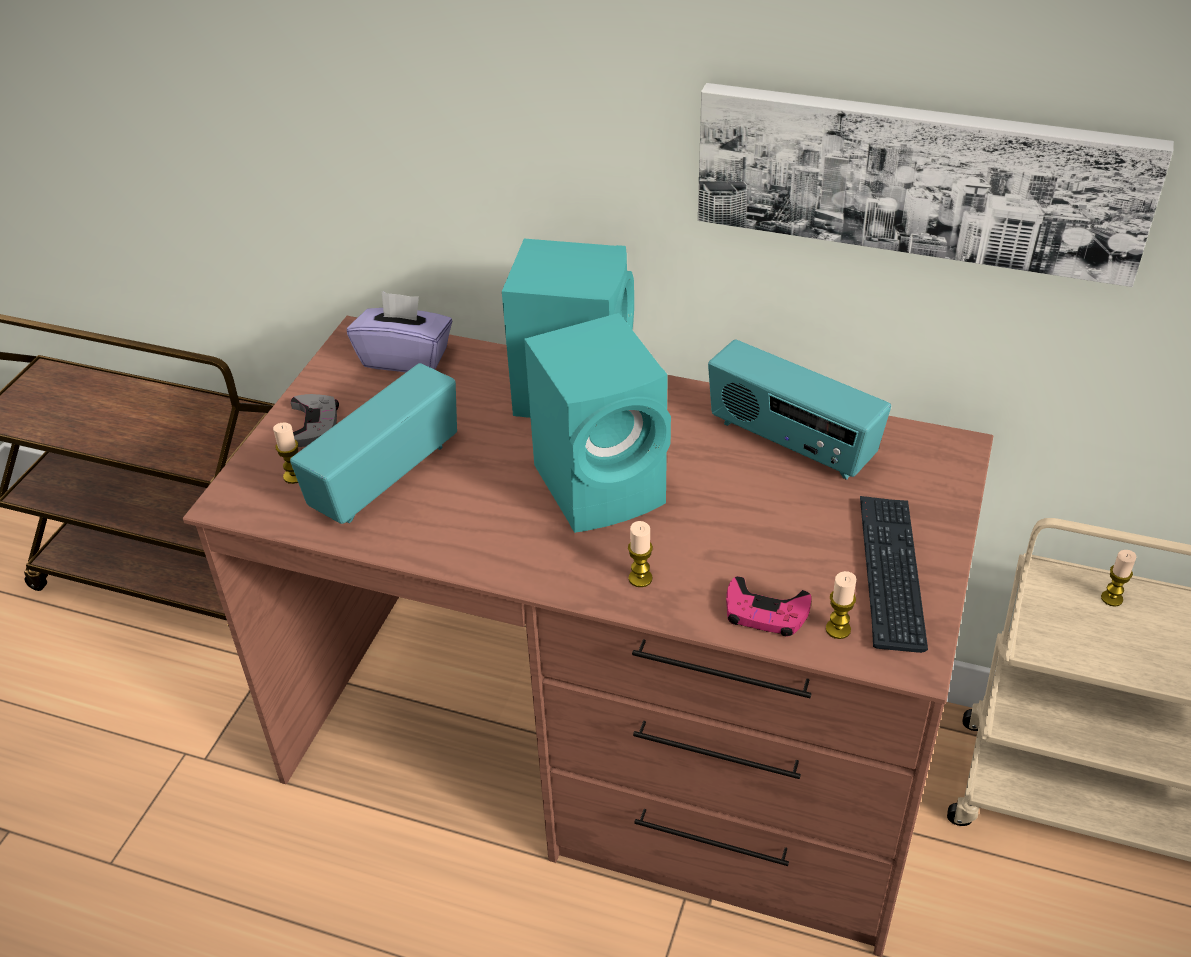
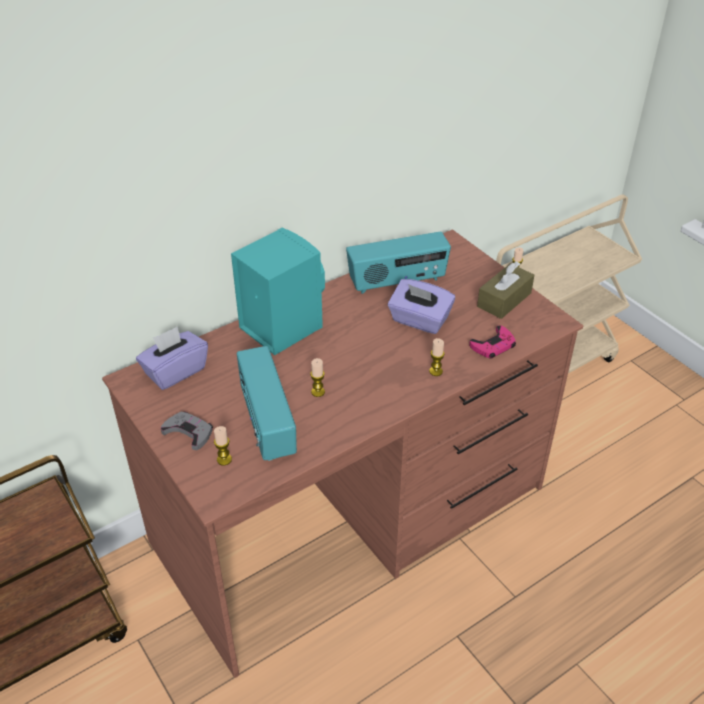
camera: 55 degrees left, 0 degrees up
(604, 485) = (361, 351): turquoise speaker -> none
(732, 507) = (419, 320): none -> purple tissue box
(838, 629) = (522, 331): candle -> candle (318, 392)
(890, 573) = (504, 300): keyboard -> brown tissue box
(918, 178) = (406, 118): picture -> none

